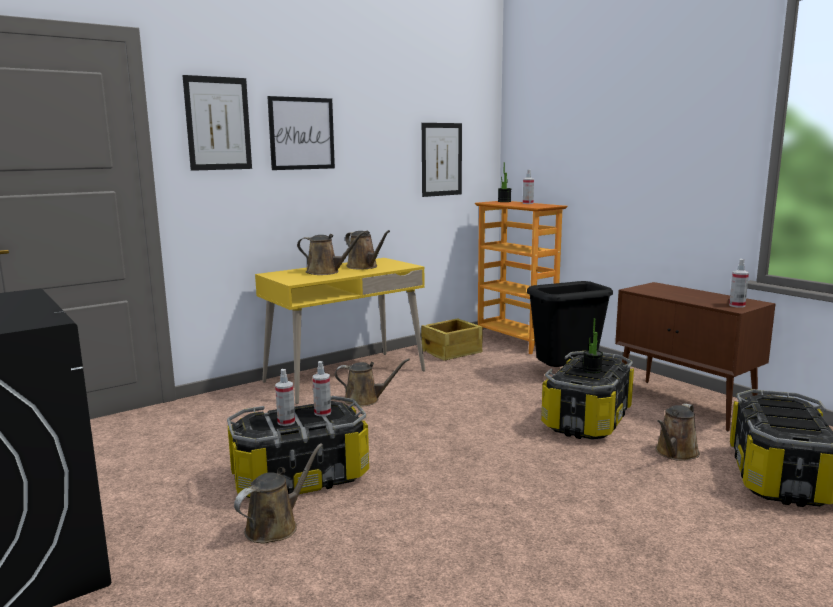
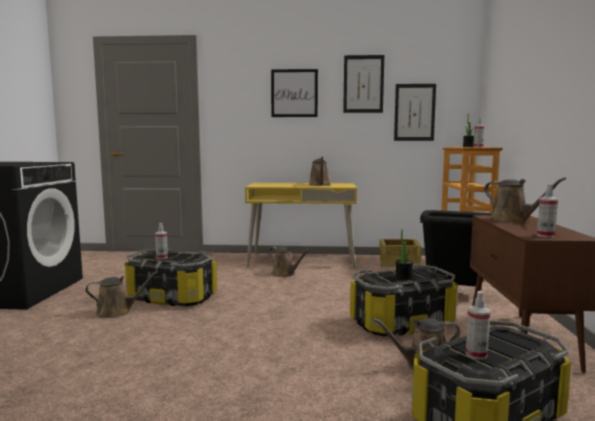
camera: 40 degrees right, 5 degrees down
(218, 123) = (238, 88): picture -> picture (363, 84)
(322, 413) = (187, 258): spray bottle -> spray bottle (476, 355)
(326, 272) = (288, 184): brown watering can -> brown watering can (512, 220)

